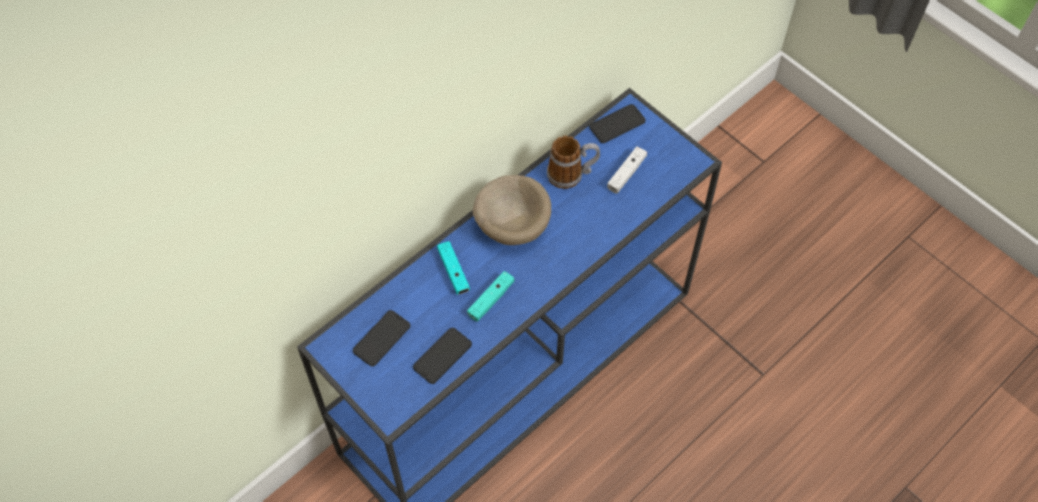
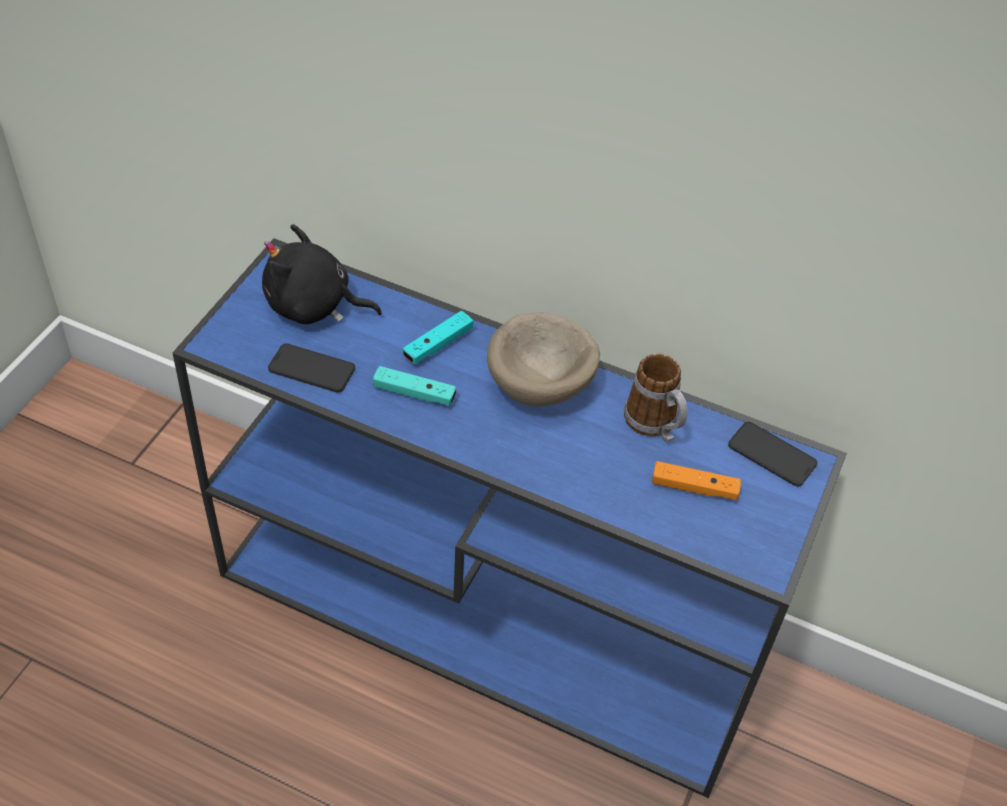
camera: 65 degrees right, 10 degrees down
(381, 338) = (313, 306): phone -> black plush toy
(626, 173) = (694, 488): white game controller -> orange game controller

